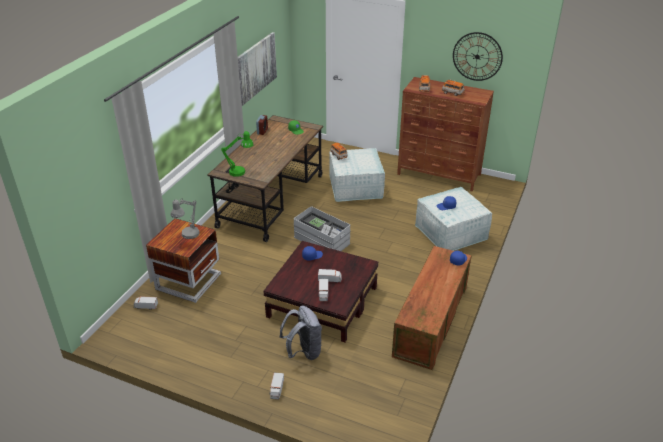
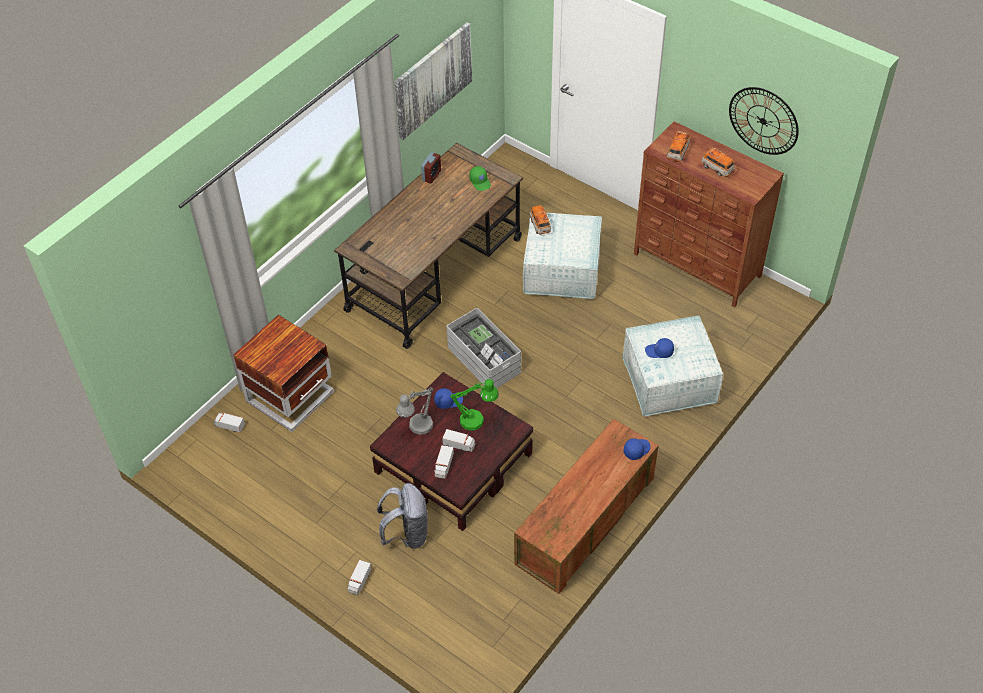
camera: 15 degrees right, 15 degrees up
(188, 236) = (288, 349): grey table lamp -> grey table lamp (417, 428)
(240, 171) = (380, 253): green table lamp -> green table lamp (477, 421)

